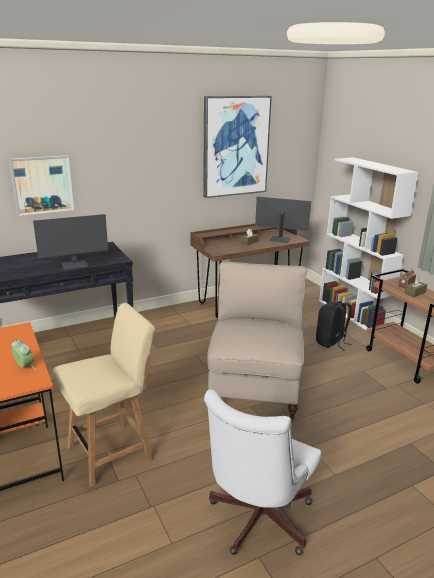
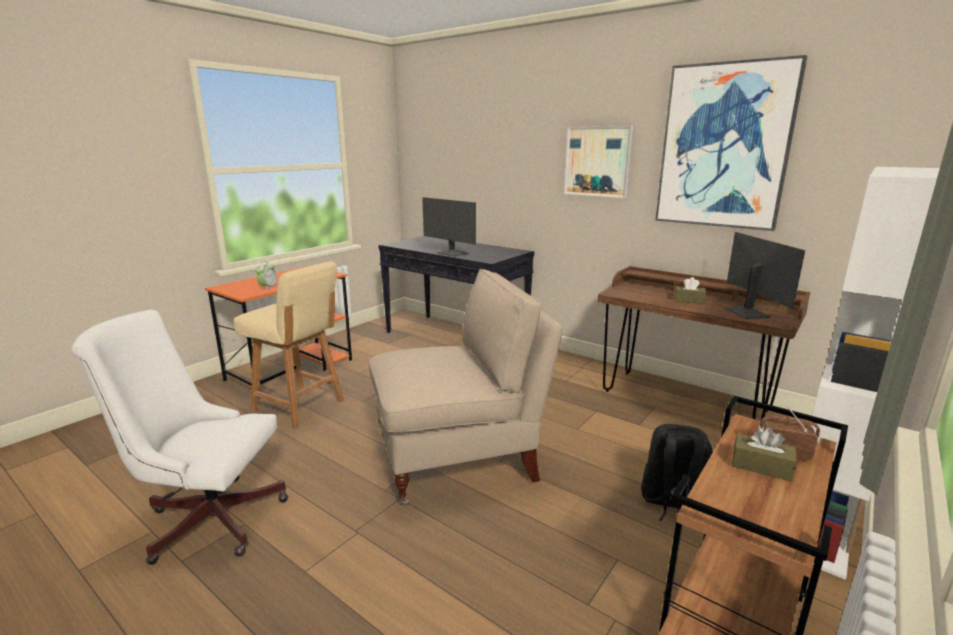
camera: 65 degrees right, 5 degrees down
(42, 185) = (479, 174): picture -> picture (597, 161)

